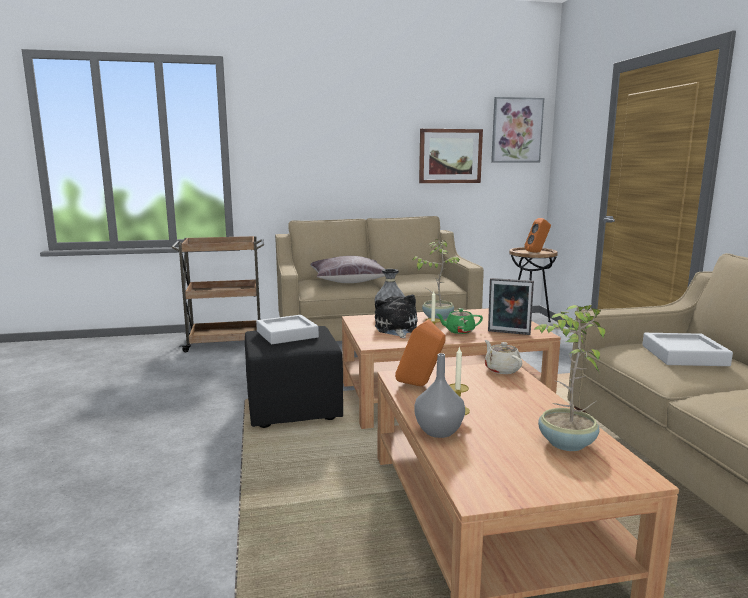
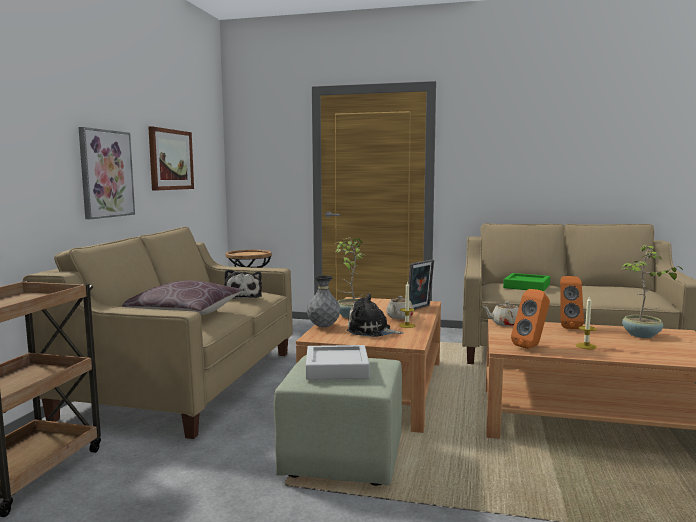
camera: 65 degrees left, 5 degrees down
(294, 409) = (344, 459): black ottoman -> green ottoman
(417, 281) = (242, 296): none -> plush toy
(440, 431) = (625, 356): grey vase -> none
(459, 331) = (399, 317): green teapot -> beige teapot
(516, 130) = (207, 136): picture -> picture (106, 173)
(537, 252) = (252, 253): orange speaker -> orange speaker (567, 327)
(684, 355) = (526, 286): grey tray -> green tray

